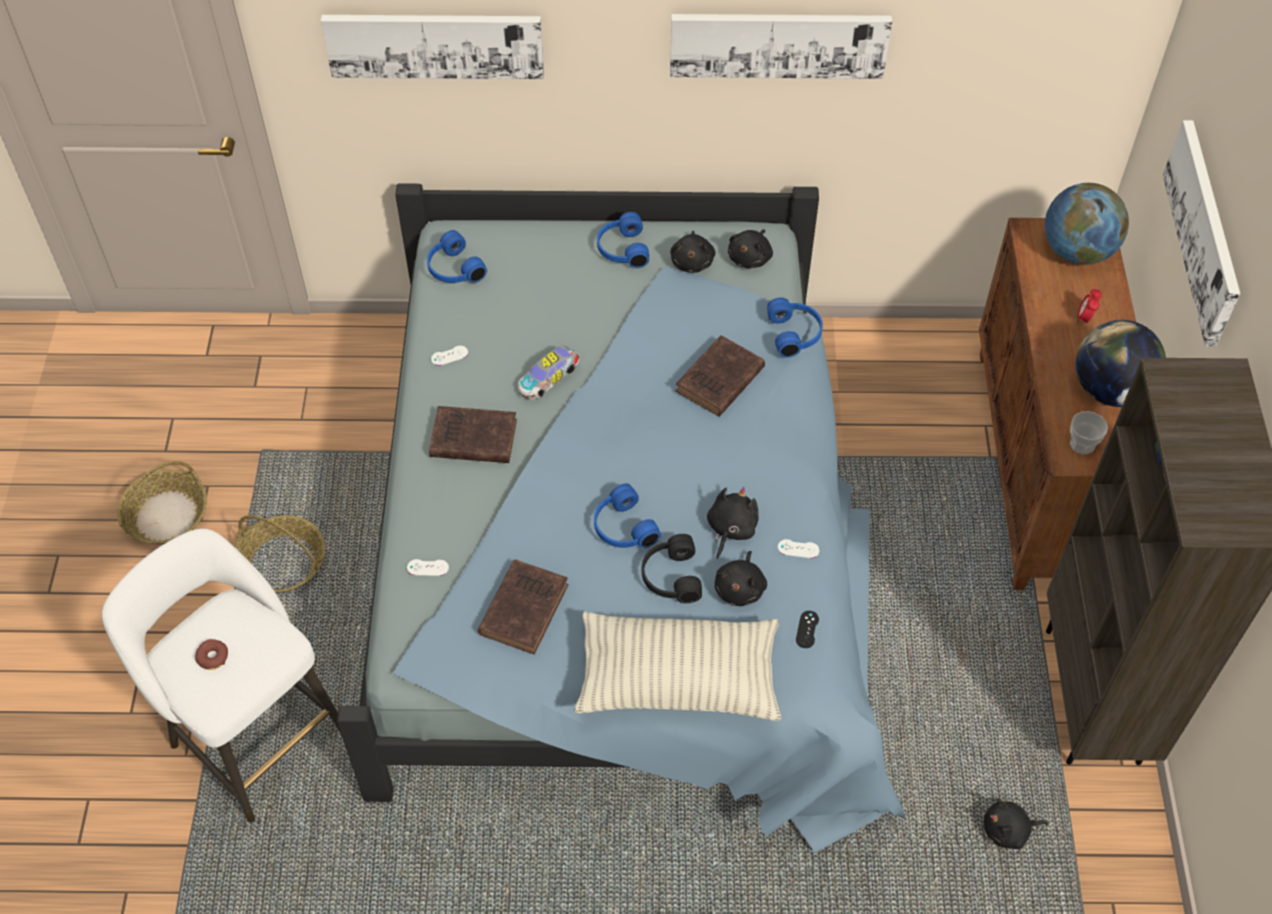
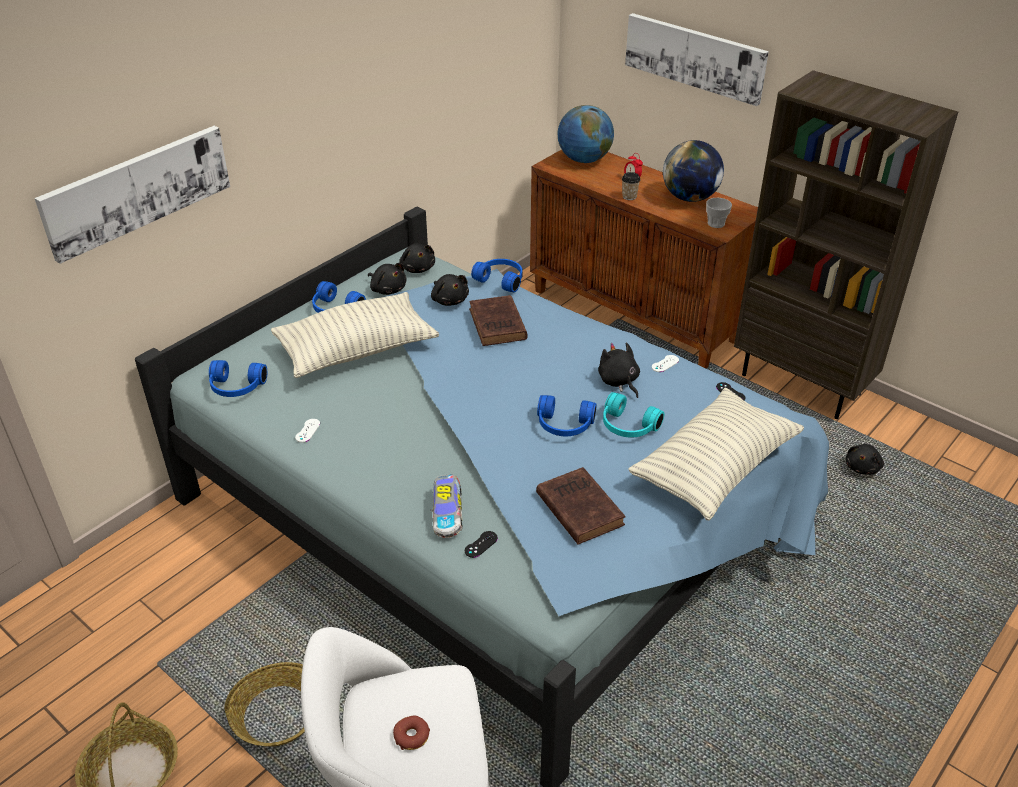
camera: 50 degrees left, 15 degrees down
(427, 567) = (481, 544): white game controller -> black game controller
(471, 438) = (394, 459): brown book -> none
(549, 379) = (394, 395): toy car -> toy car (447, 513)
(582, 307) = (356, 350): none -> pillow
(669, 577) = (627, 427): black headphones -> turquoise headphones
(740, 588) = (669, 402): black plush toy -> black plush toy (449, 300)
(778, 43) = (371, 87): picture -> none
(1046, 337) = (629, 197): none -> cup

